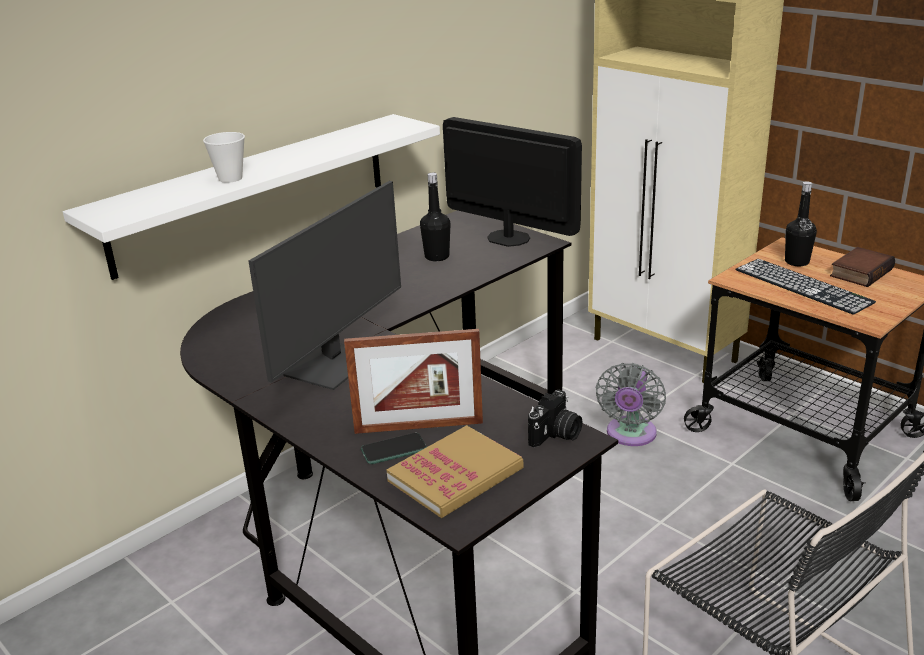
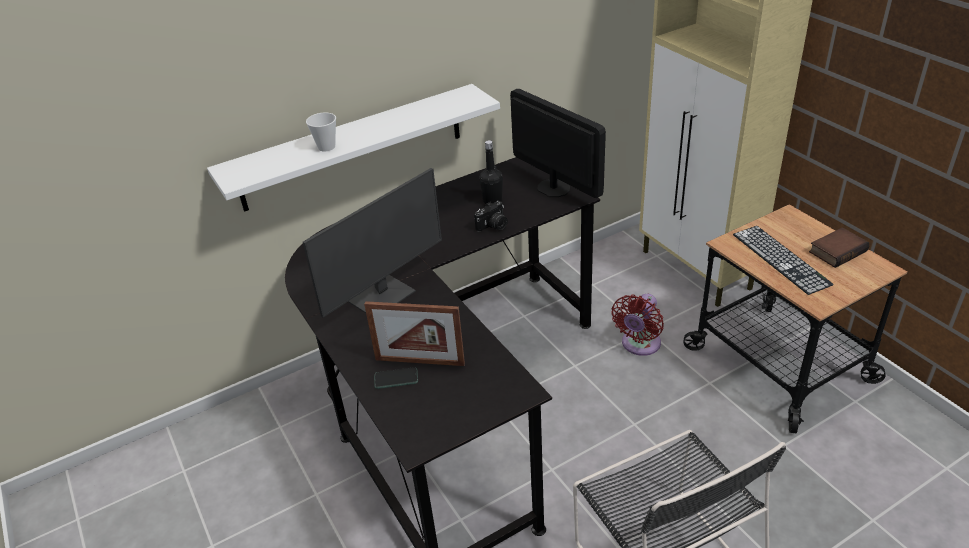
camera: 15 degrees right, 10 degrees up
(455, 475) = (428, 408): book -> none
(556, 435) = (510, 385): camera -> camera (493, 226)
(630, 435) = (639, 345): grey fan -> red fan
(797, 262) = (788, 233): black bottle -> none

